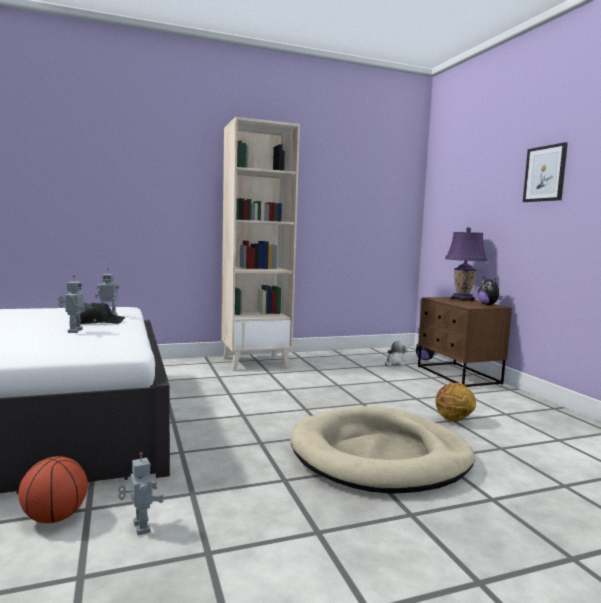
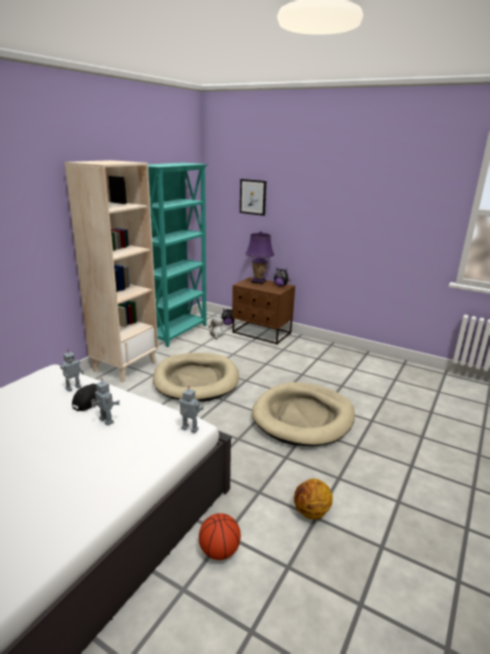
camera: 40 degrees left, 15 degrees up
(140, 527) = (268, 526): toy robot -> toy robot (189, 429)
(305, 387) = (196, 380): none -> beige dog bed
(353, 354) = (178, 332): none -> turquoise bookcase
(453, 420) = (302, 374): basketball -> basketball (311, 512)
(545, 173) = (316, 199): picture -> picture (253, 197)

